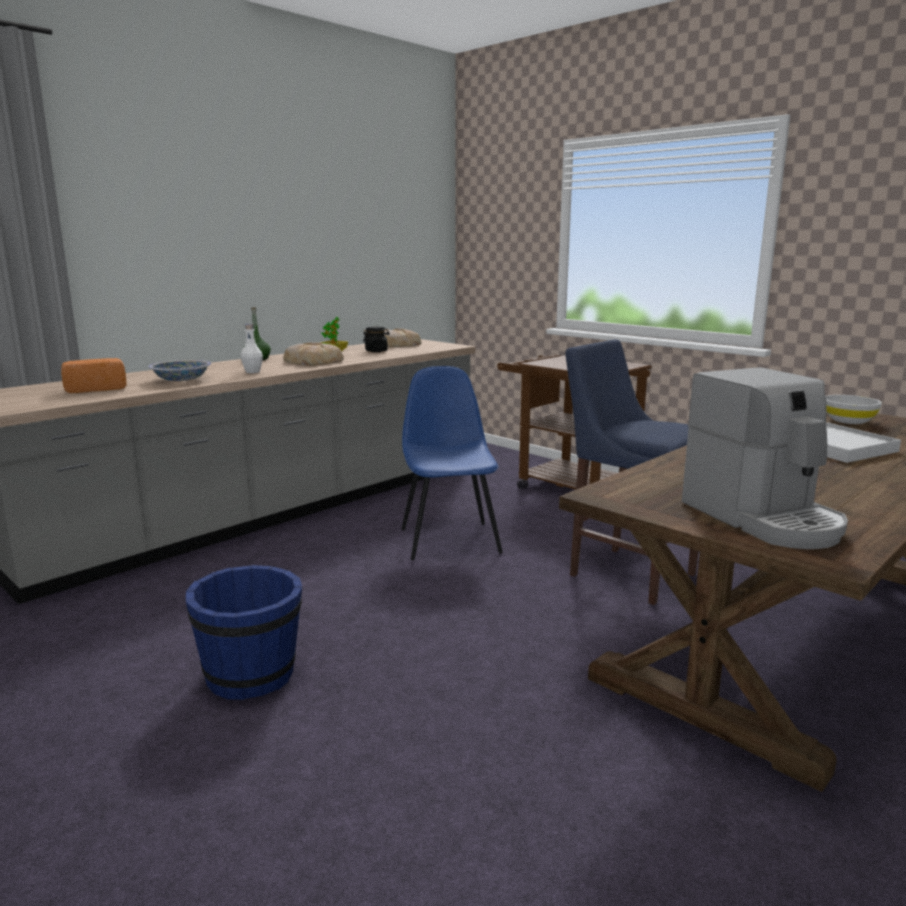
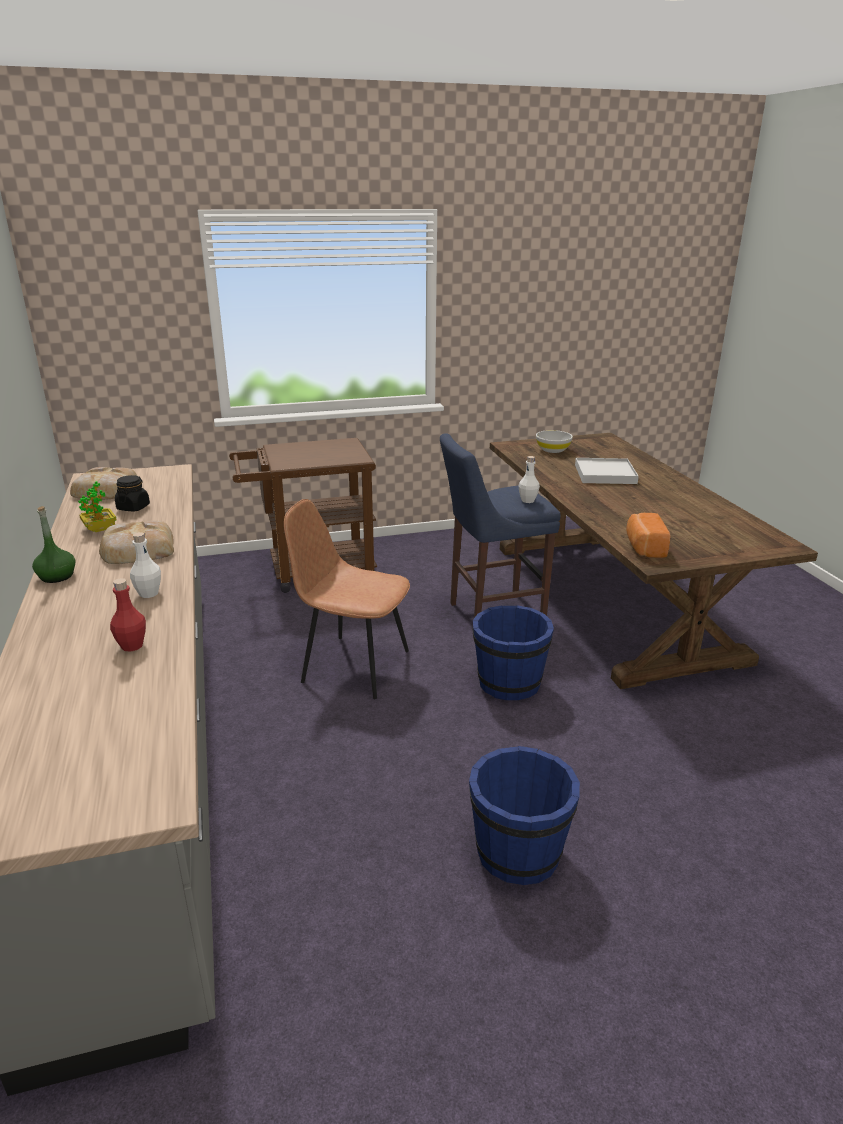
camera: 60 degrees left, 10 degrees up
(95, 389) = (98, 717): bread -> bread (644, 547)
(181, 380) = (132, 646): bowl -> red bottle
(449, 539) = (353, 665): blue chair -> brown chair
(512, 610) = (509, 683): none -> blue bucket
(660, 432) = (528, 500): none -> white bottle
(763, 518) = (721, 538): coffee machine -> none

